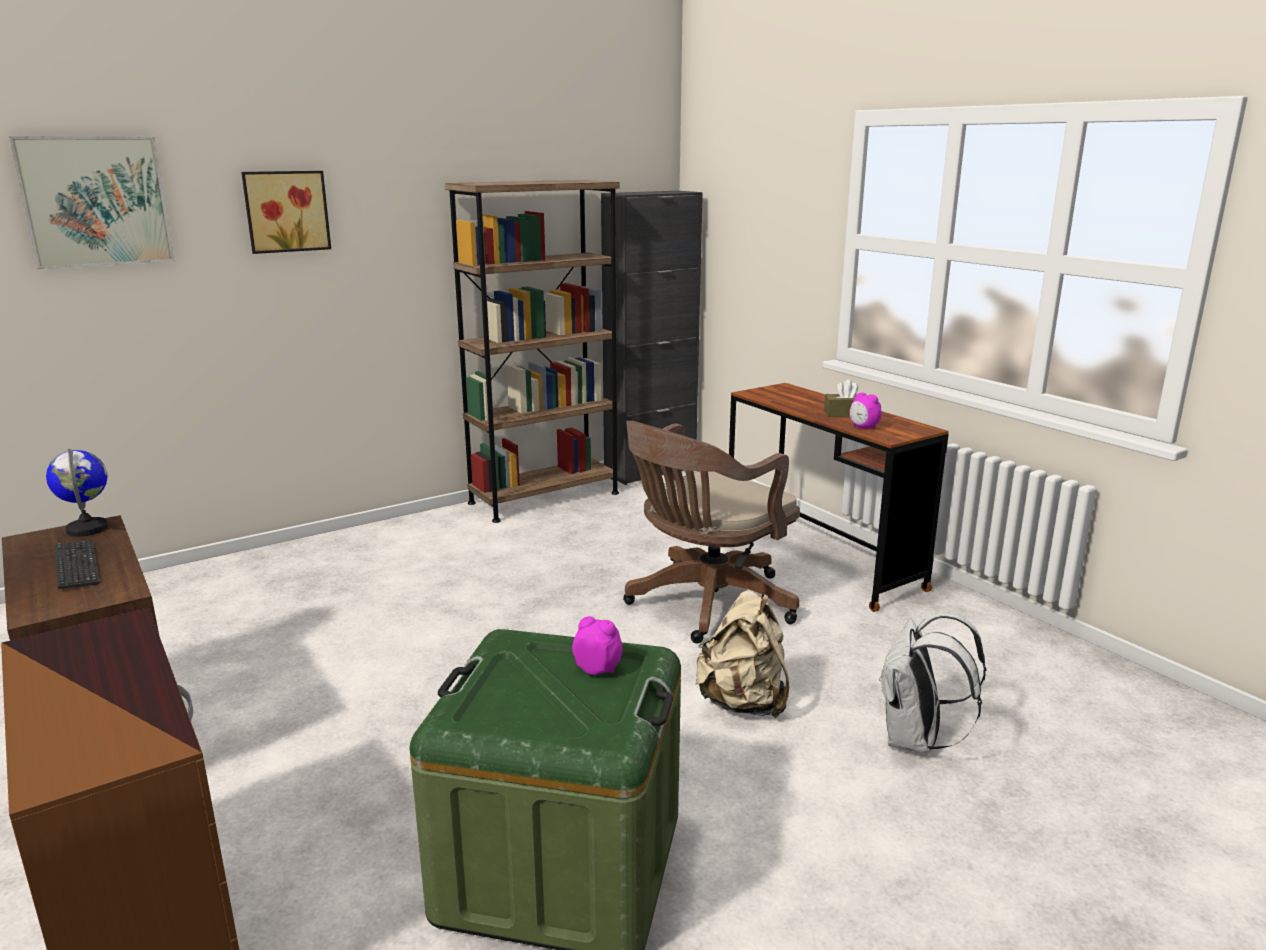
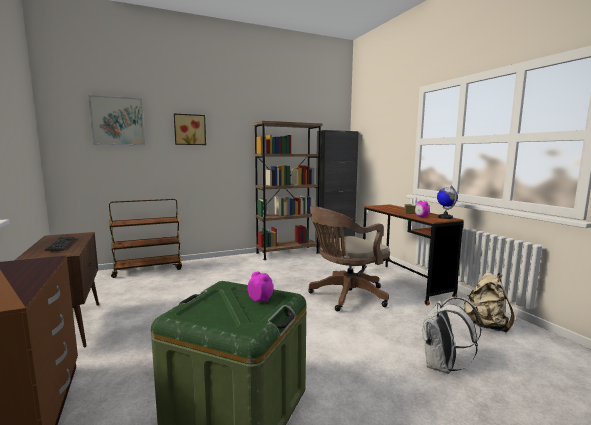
camera: 10 degrees right, 10 degrees down
(88, 529) = (78, 235): globe -> globe (445, 217)
(219, 571) = (148, 269): none -> brown cart
(743, 703) = (353, 339): beige backpack -> beige backpack (485, 326)

